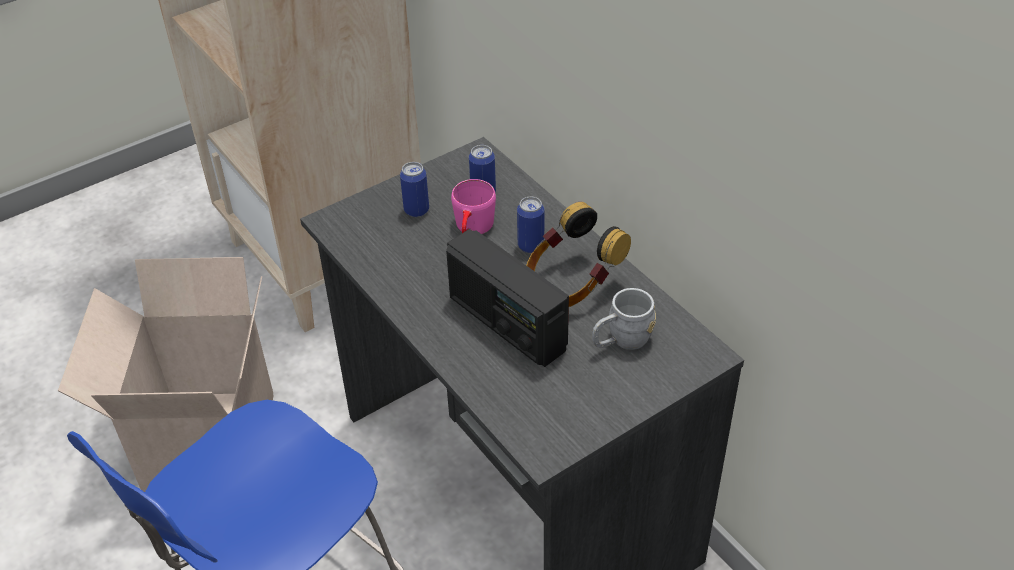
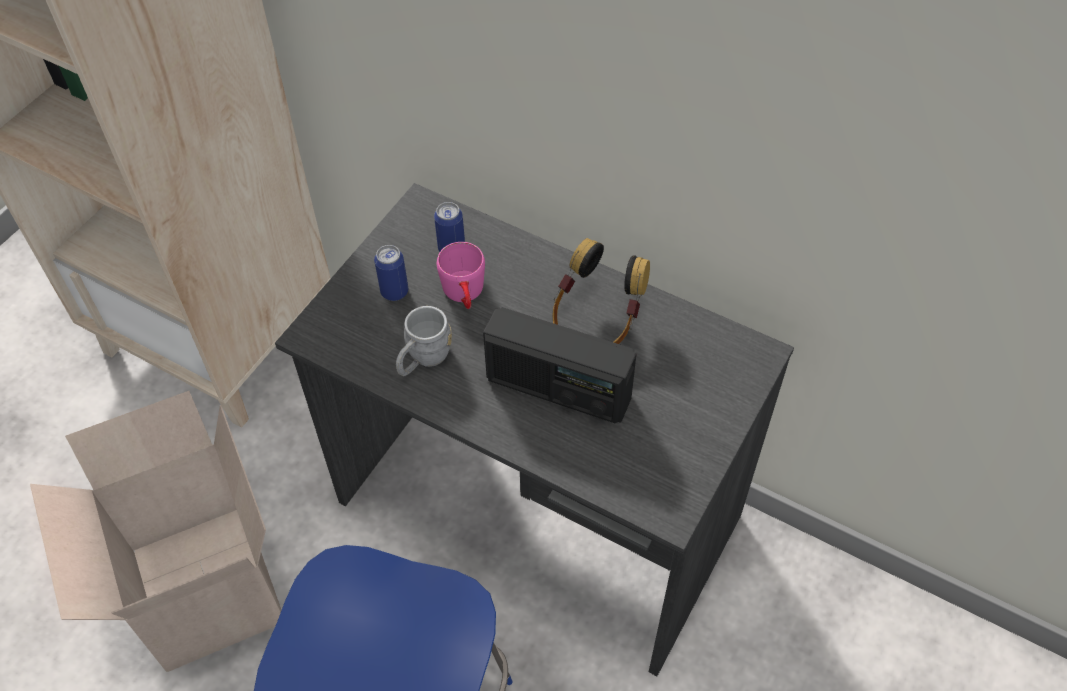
camera: 25 degrees left, 10 degrees up
(531, 245) = (533, 293): can -> none
(621, 341) = (676, 368): grey mug -> grey mug (423, 360)

